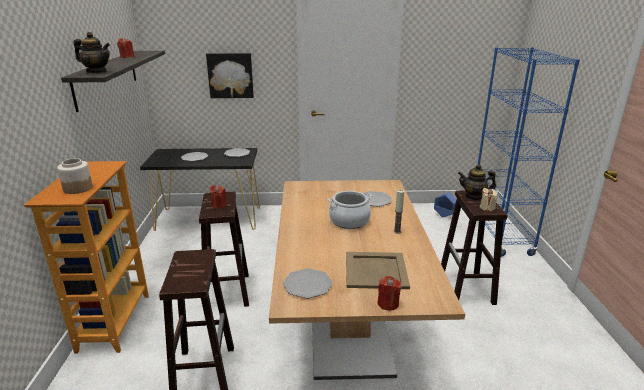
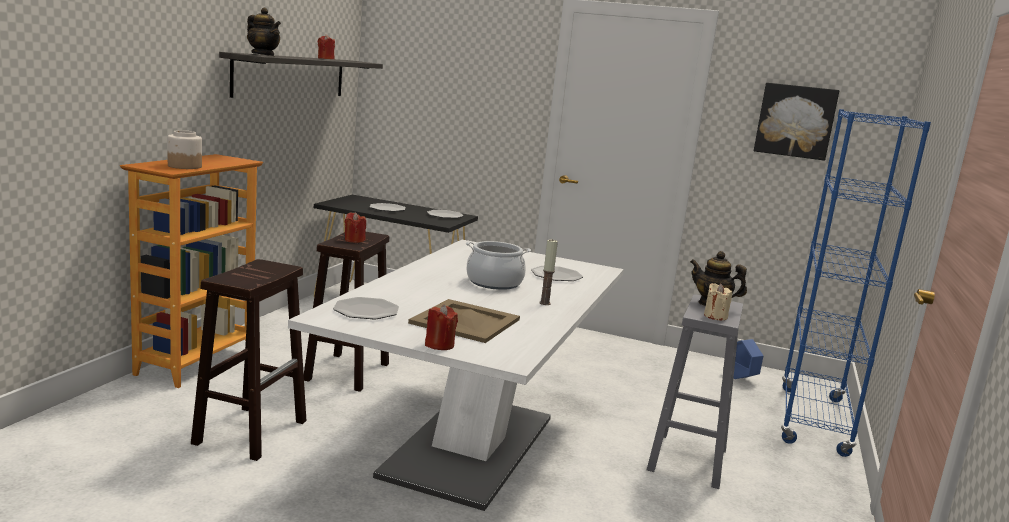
camera: 20 degrees right, 10 degrees down
(230, 75) = (461, 109): picture -> picture (795, 121)
(348, 326) = (470, 446): brown dining table -> white dining table
(466, 289) = (687, 460): brown stool -> grey stool

